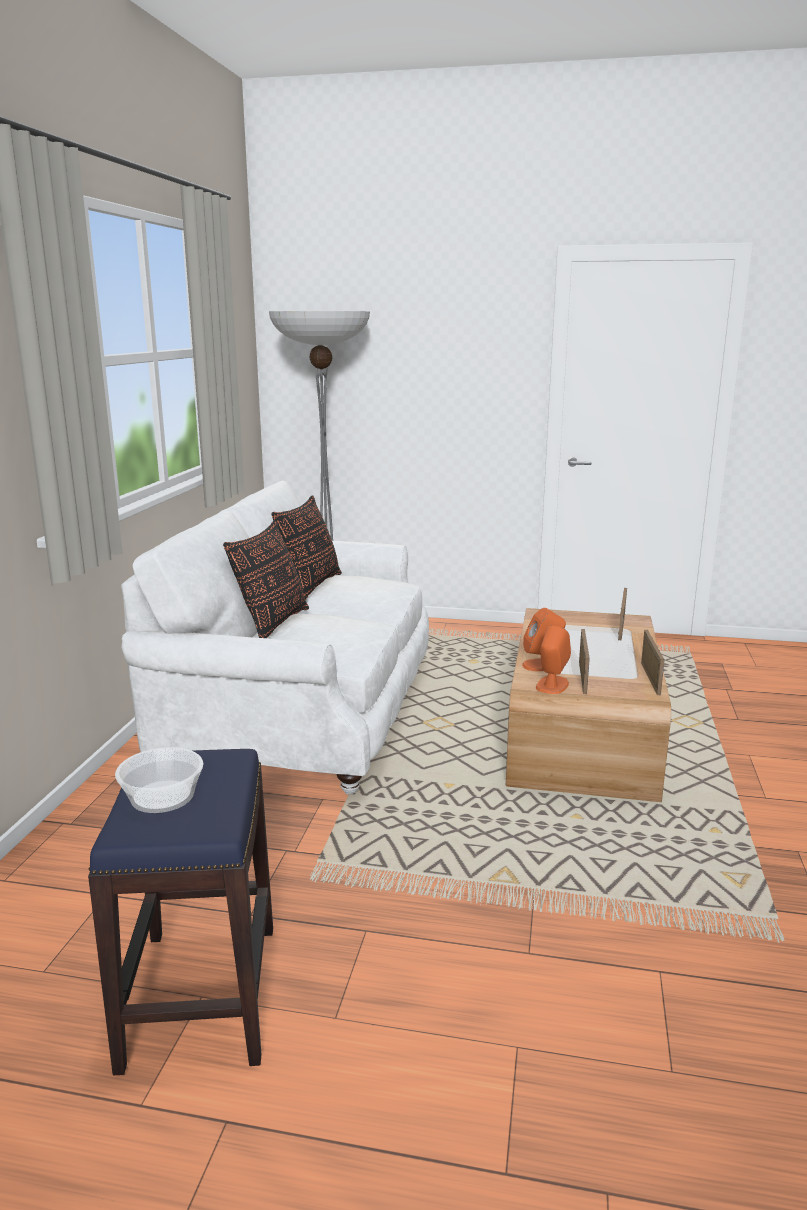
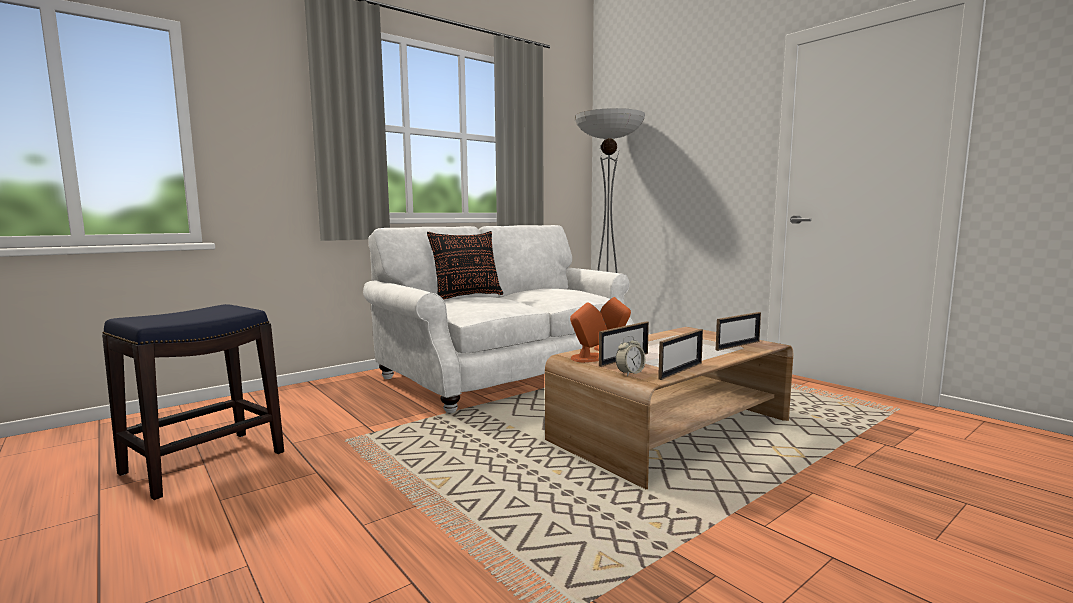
camera: 40 degrees right, 10 degrees down
(163, 795) = (181, 313): bowl -> none
(311, 586) = (536, 289): black pillow -> none
(624, 695) = (630, 373): none -> alarm clock

